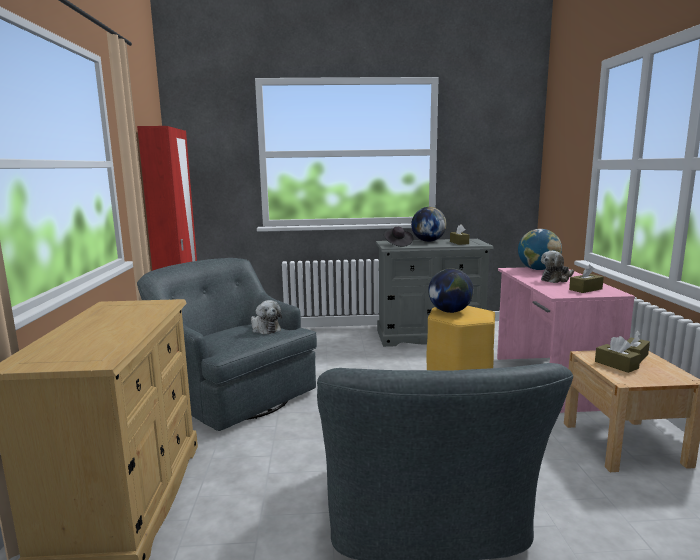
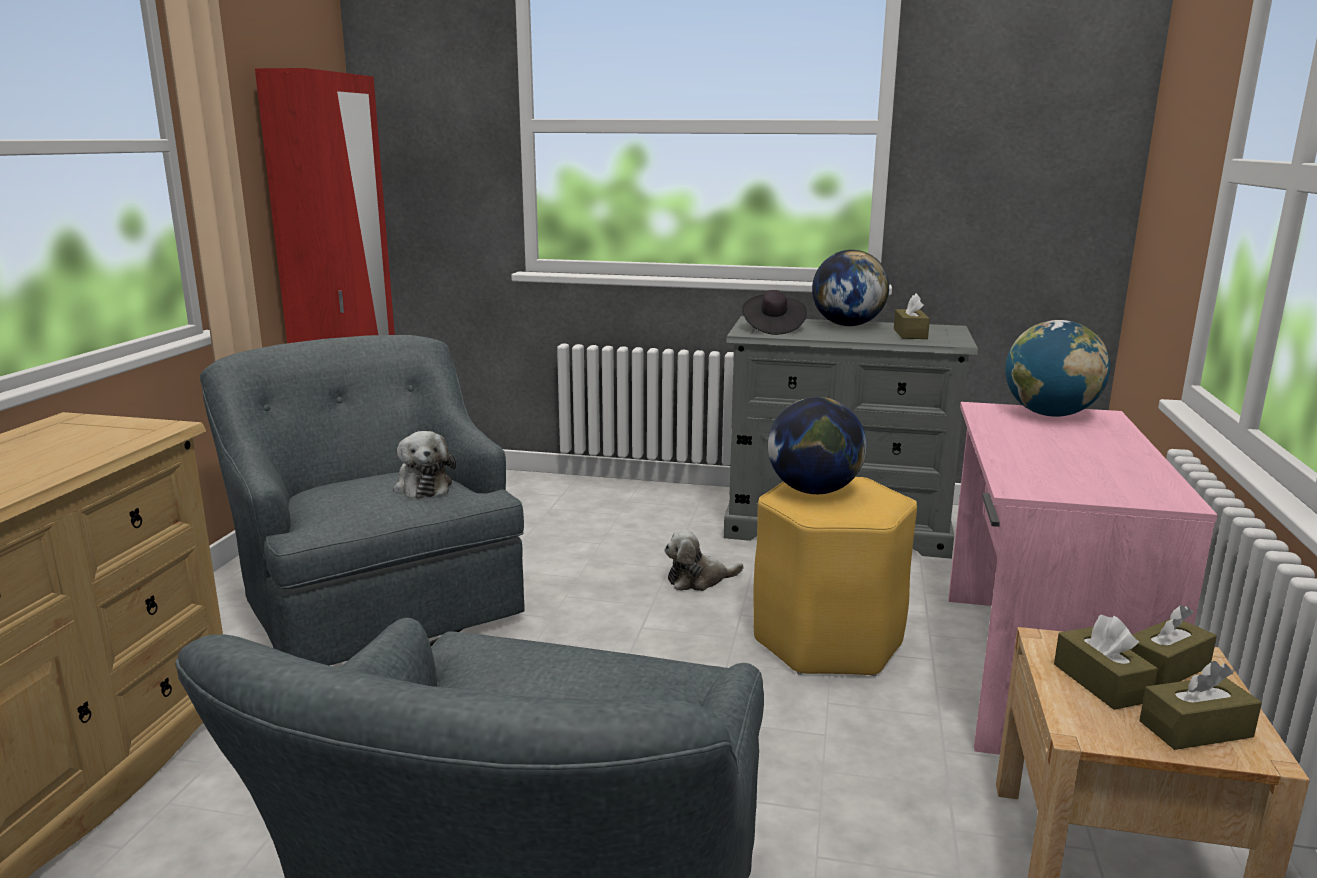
camera: 15 degrees right, 5 degrees up
(556, 279) = (1064, 446): plush toy -> plush toy (698, 580)
(585, 289) = (1107, 481): brown tissue box -> brown tissue box (1195, 729)

